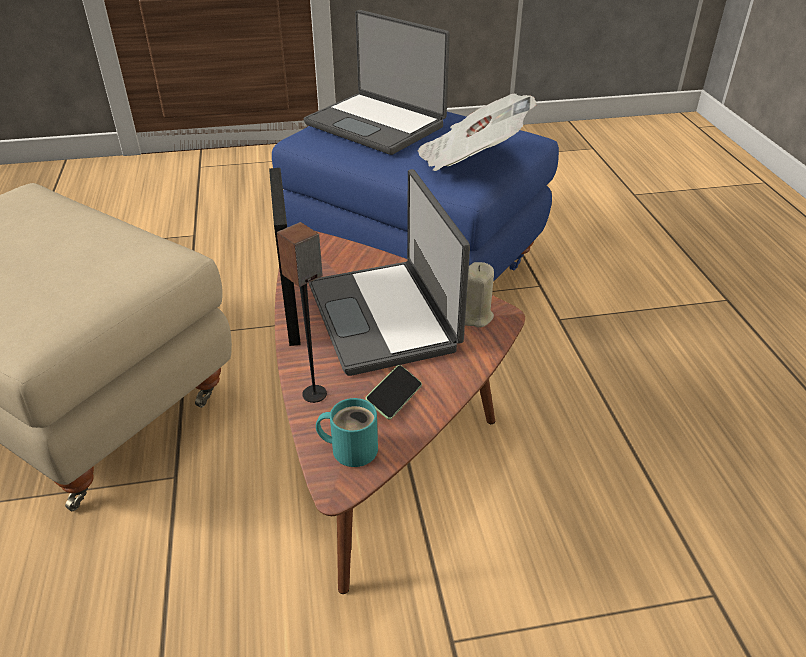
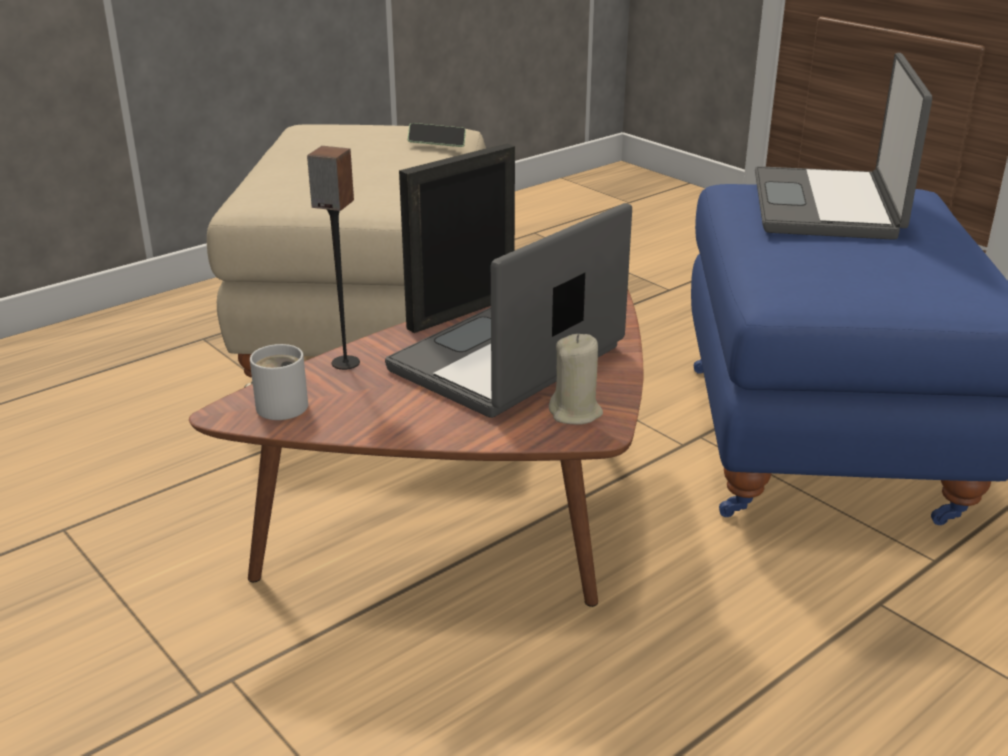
camera: 60 degrees right, 10 degrees down
(351, 447) = (283, 404): turquoise mug -> white mug
(394, 398) = (376, 405): phone -> phone (437, 143)
(471, 159) = (840, 276): newspaper -> none

